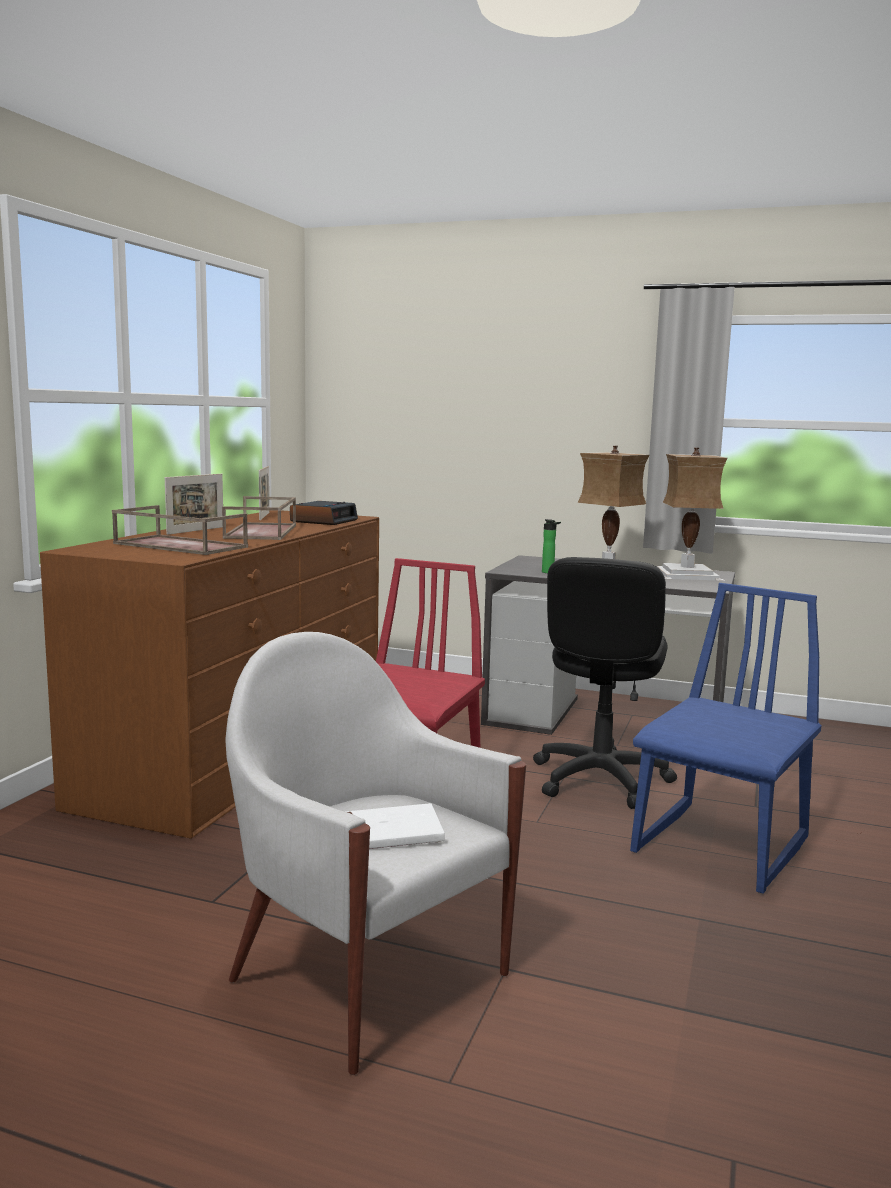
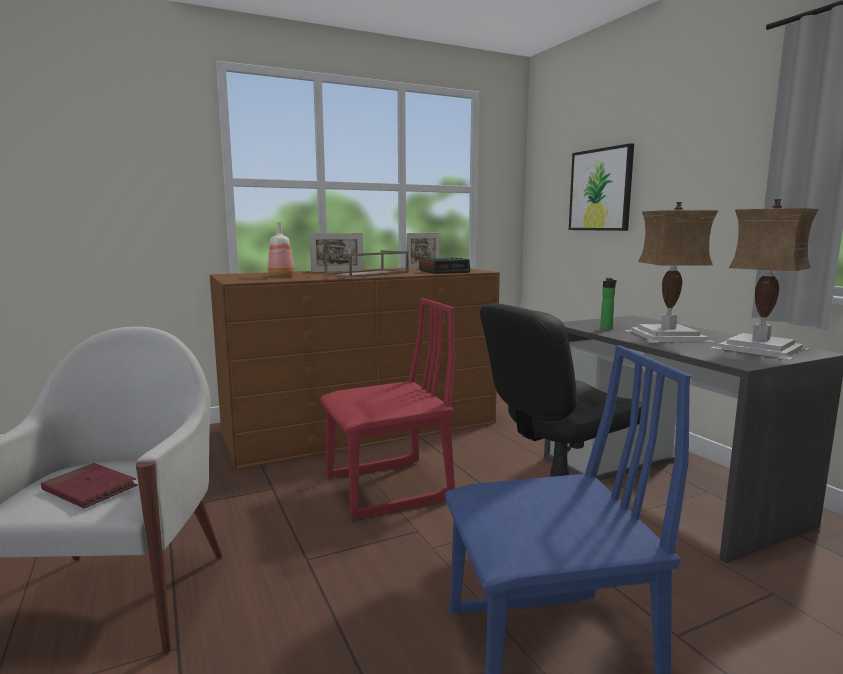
camera: 45 degrees right, 0 degrees up
(178, 545) = (280, 276): brown tray -> bottle
(389, 833) = (89, 489): white book -> red book
(440, 413) = (600, 190): none -> picture

